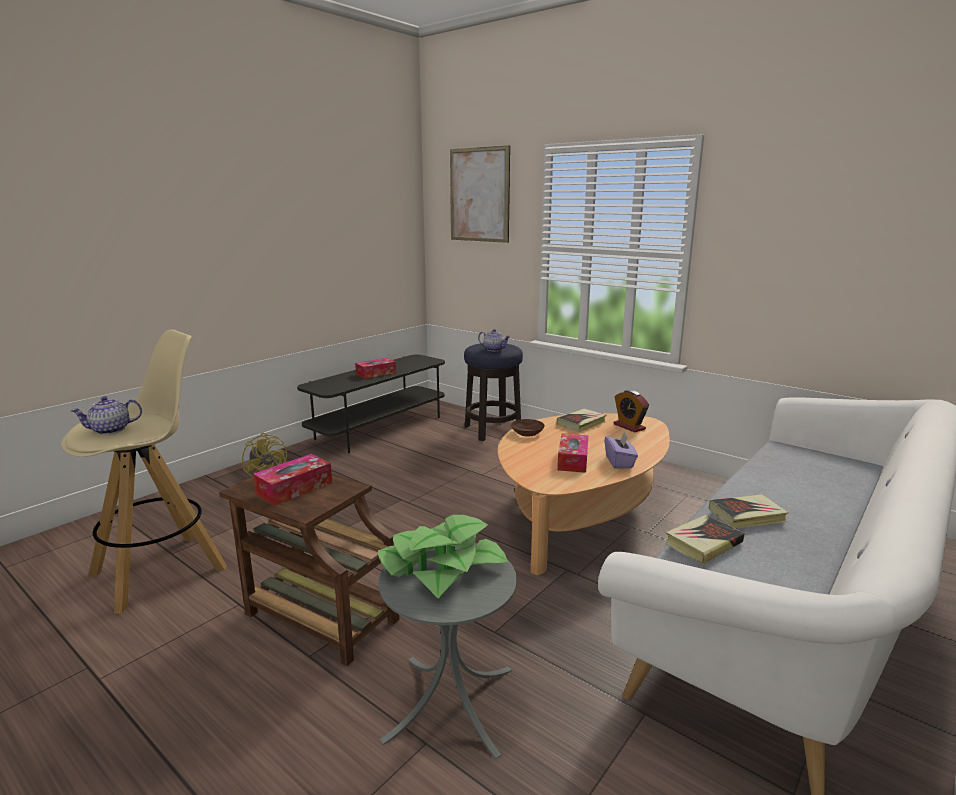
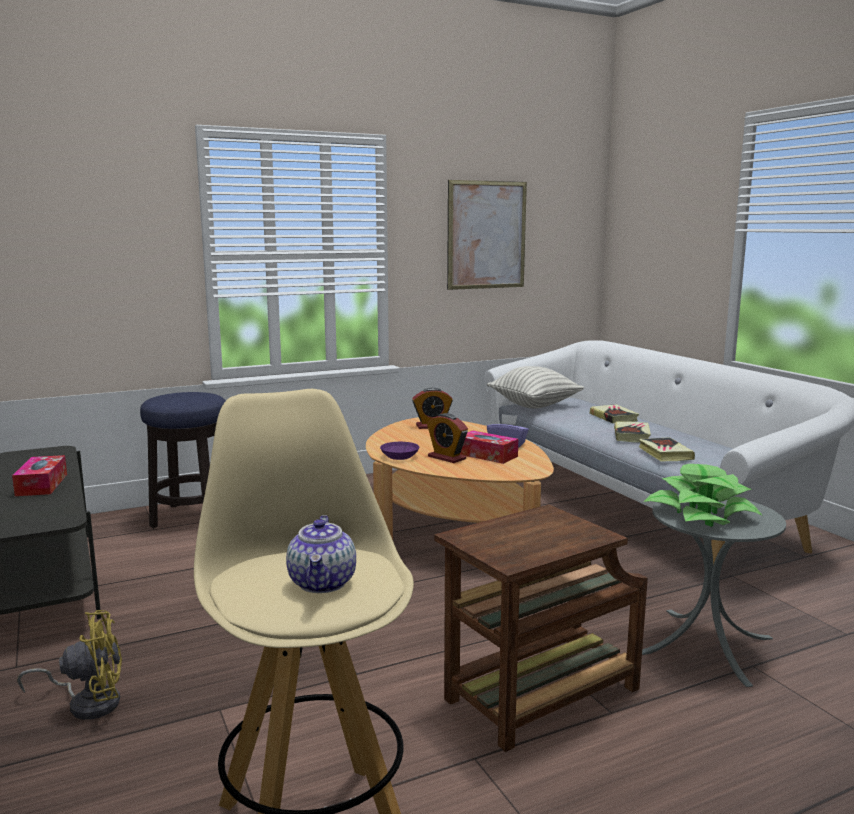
camera: 65 degrees left, 5 degrees down
(294, 488) = (531, 536): tissue box -> none
(479, 195) = (82, 187): picture -> picture (486, 235)
(494, 349) = (197, 398): teapot -> none
(526, 433) = (399, 457): brown bowl -> purple bowl
(545, 448) = (446, 458): none -> alarm clock
(581, 423) = (402, 436): book -> book (613, 417)
(791, 452) = (534, 405): none -> pillow

